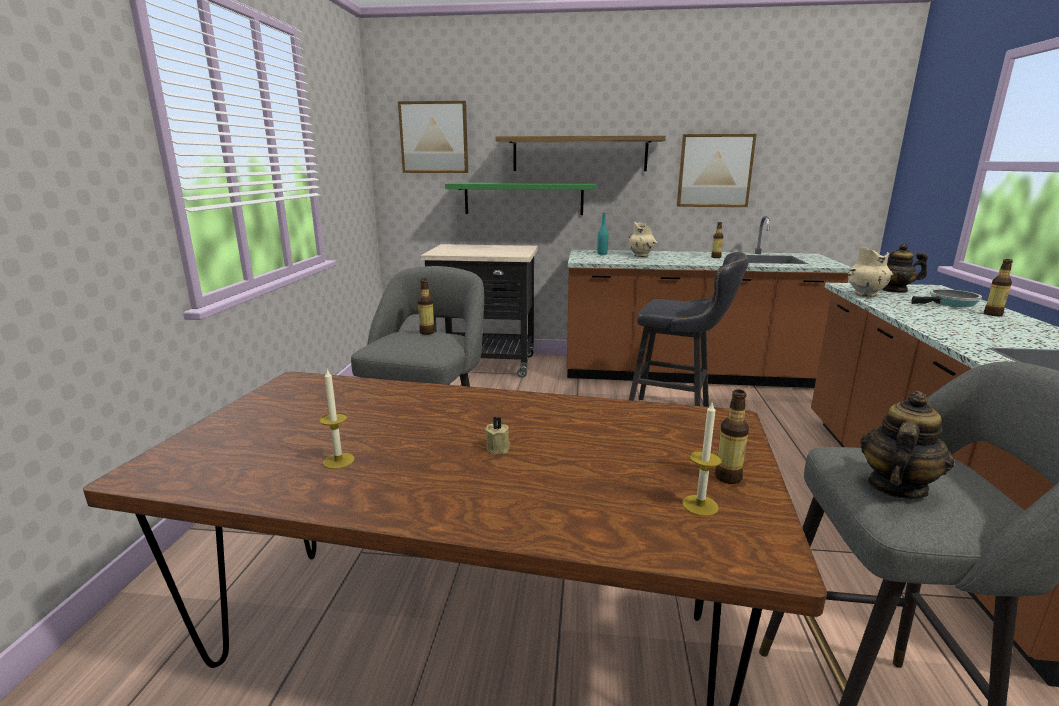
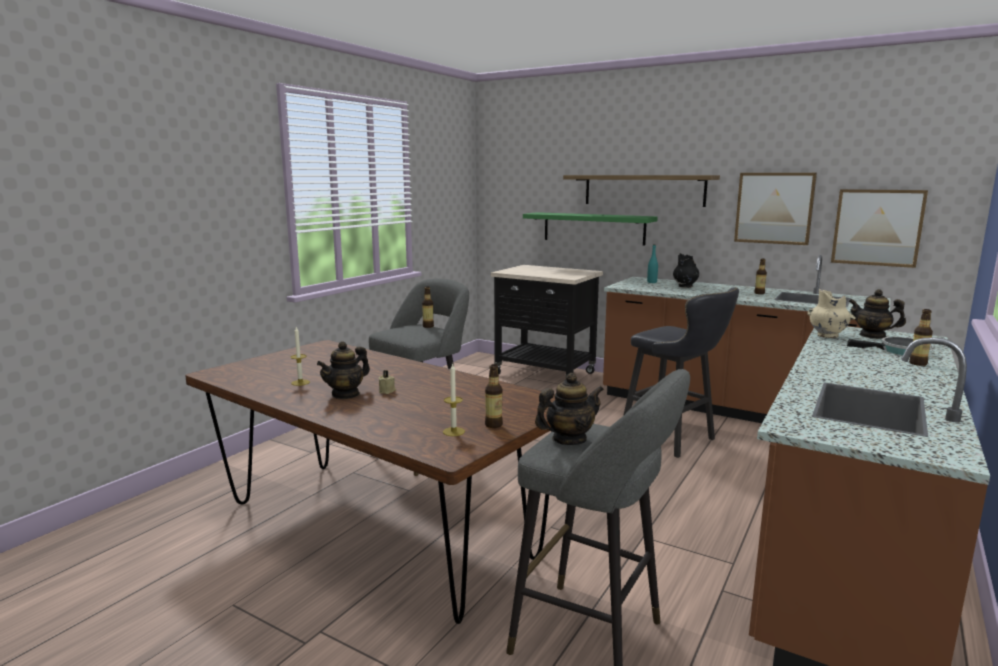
camera: 25 degrees right, 5 degrees down
(434, 137) = (524, 175): picture -> picture (877, 227)
(444, 469) = (346, 394): none -> teapot
(641, 256) = (685, 286): beige vase -> black vase

